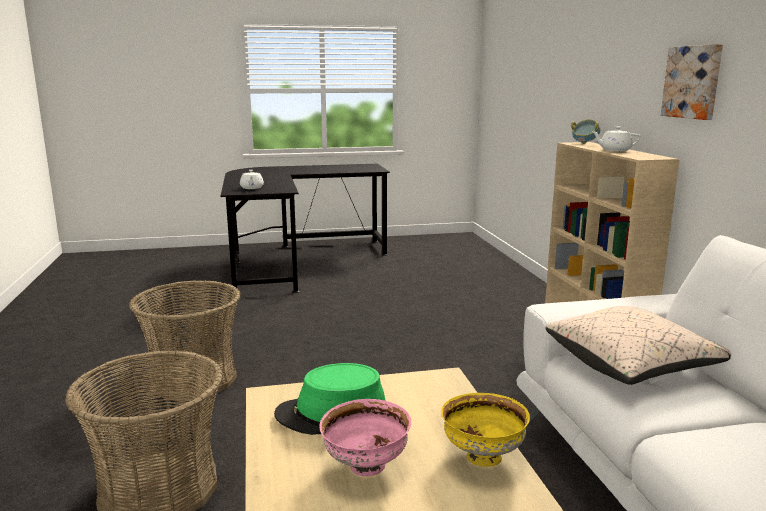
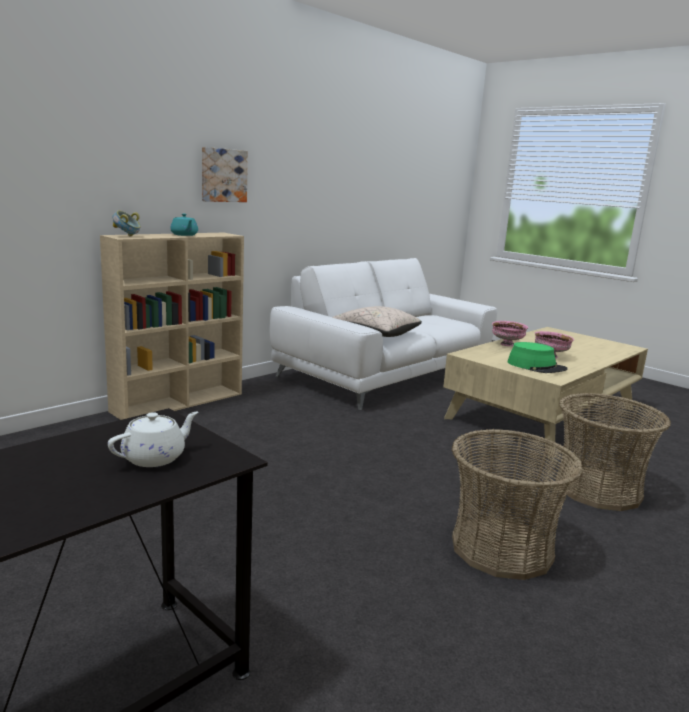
camera: 125 degrees left, 0 degrees up
(482, 457) = (507, 344): yellow bowl -> pink bowl
(614, 150) = (184, 235): white teapot -> turquoise teapot

